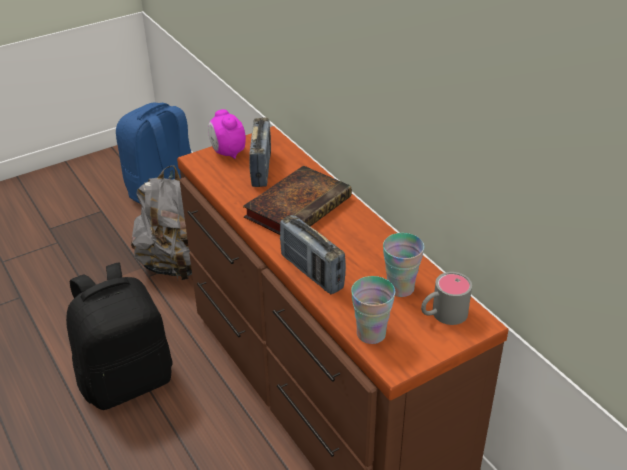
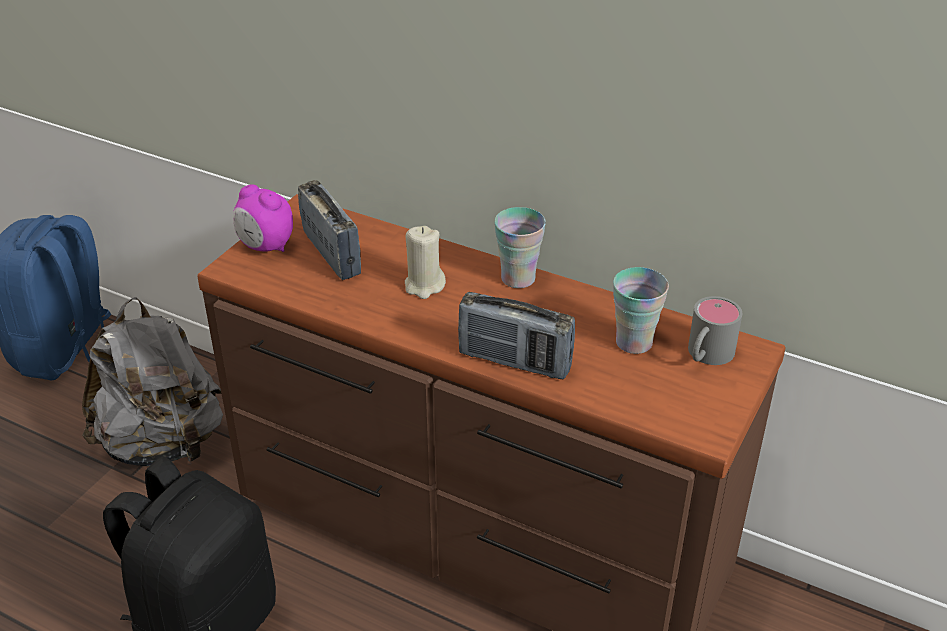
camera: 30 degrees left, 0 degrees up
(299, 206) = (424, 286): book -> beige candle
(371, 334) = (649, 408): cup -> cup (518, 278)

